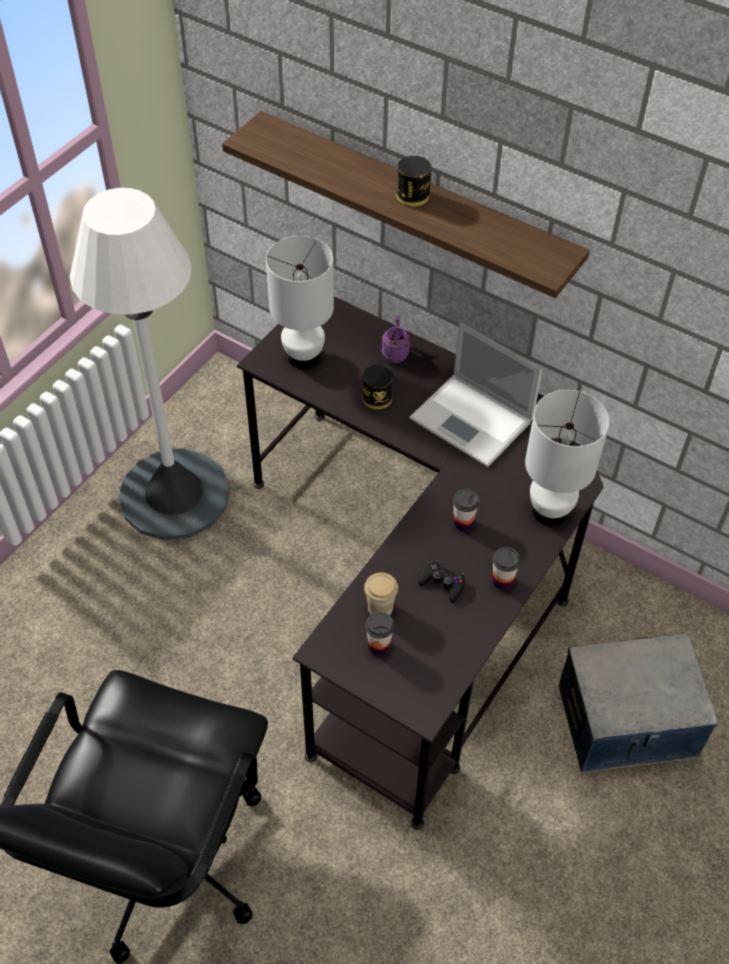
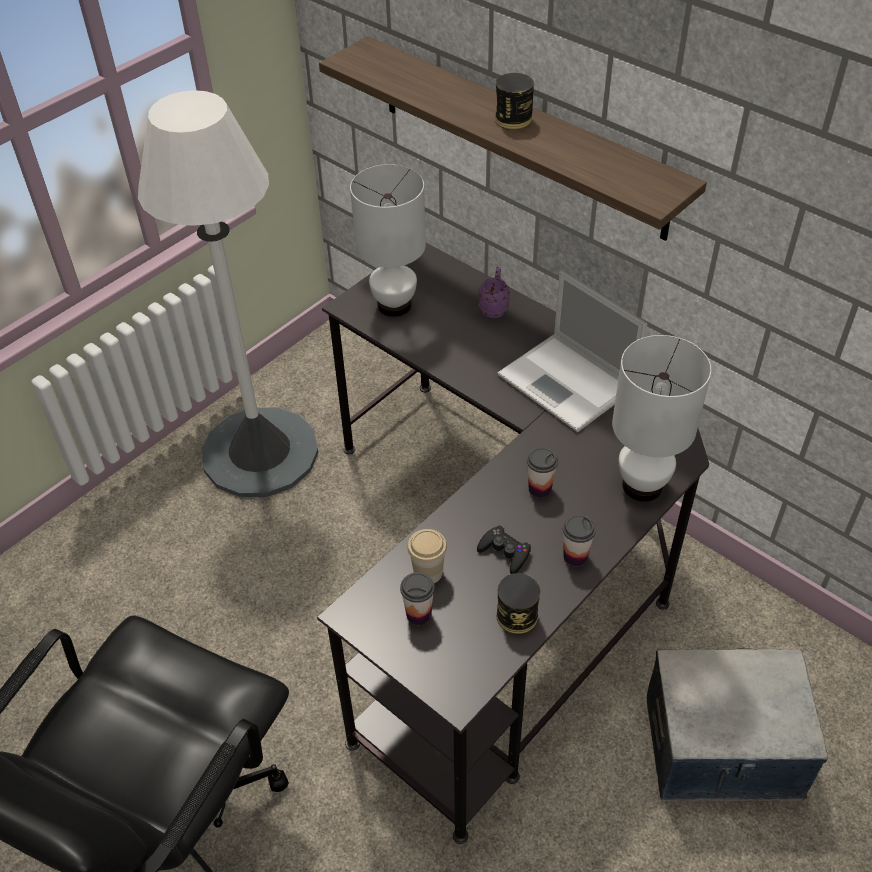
camera: 10 degrees right, 5 degrees down
(377, 398) = (466, 351): can -> can (517, 616)

